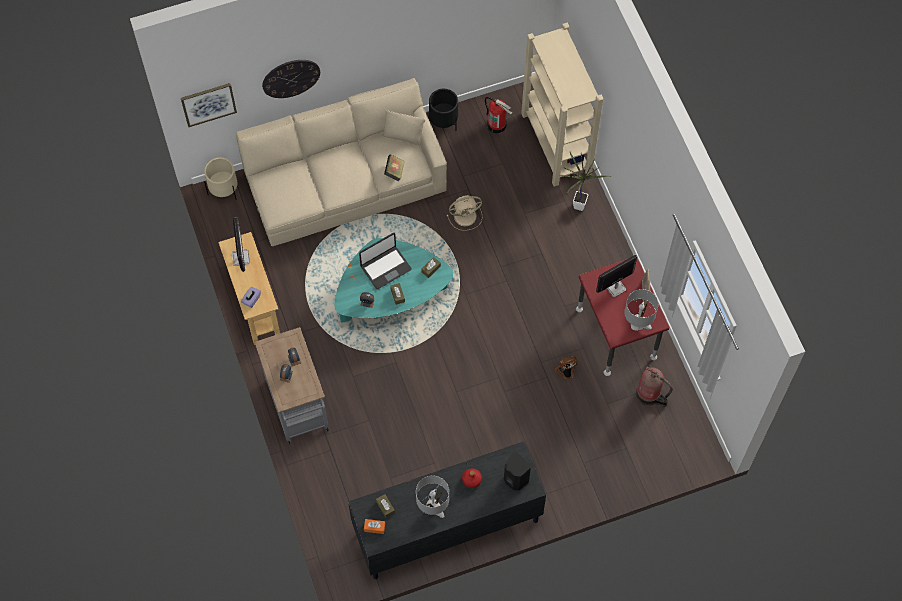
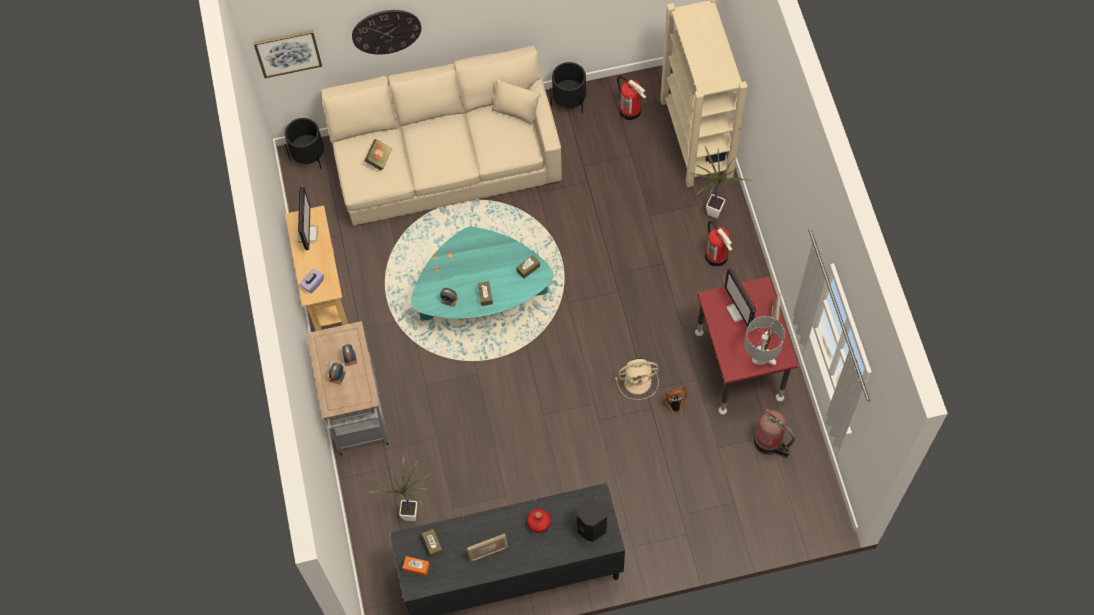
camera: 10 degrees right, 0 degrees up
(224, 190) = (308, 156): beige planter -> black planter
(357, 485) = (412, 512): none -> potted plant
(385, 267) = (475, 262): laptop -> none
(394, 171) = (500, 152): book -> book (379, 159)
(432, 509) = (488, 552): grey table lamp -> picture frame
(466, 216) = (581, 211): beige fan -> beige fan (639, 381)
(586, 243) = (716, 256): none -> fire extinguisher
(615, 288) = (739, 311): monitor -> monitor turned 90 degrees counterclockwise

